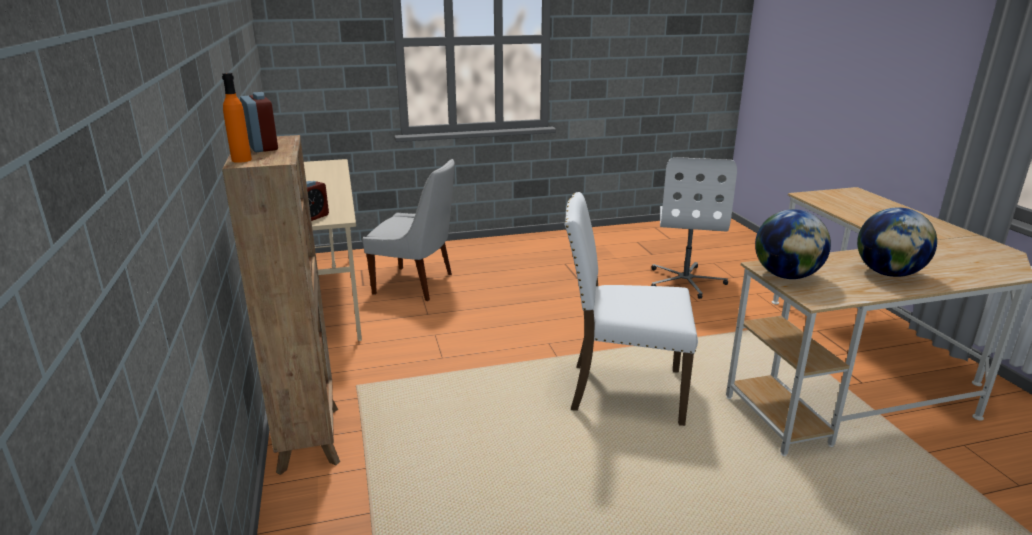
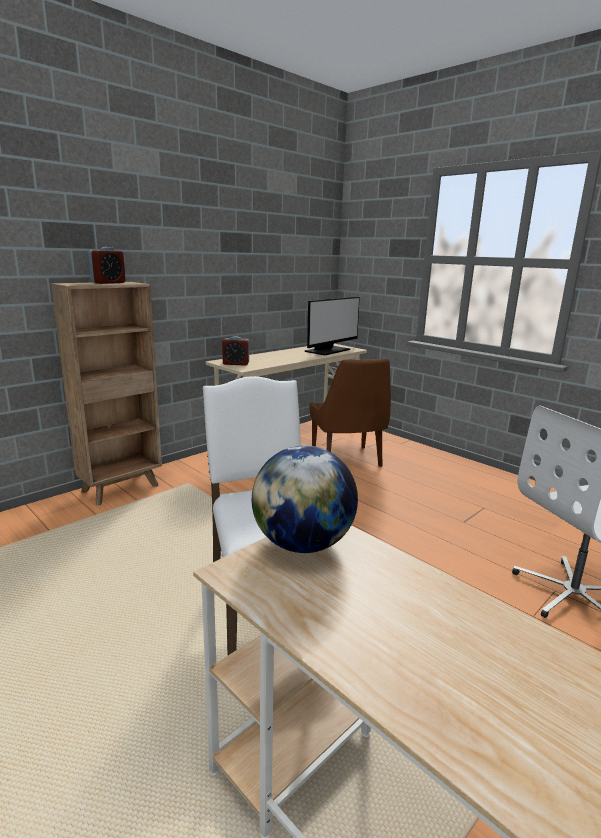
camera: 60 degrees right, 5 degrees down
(241, 160) = (72, 283): orange bottle -> none
(322, 172) = (328, 350): none -> monitor
(416, 284) = (347, 460): white chair -> brown chair
(888, 273) = (417, 645): globe -> none

